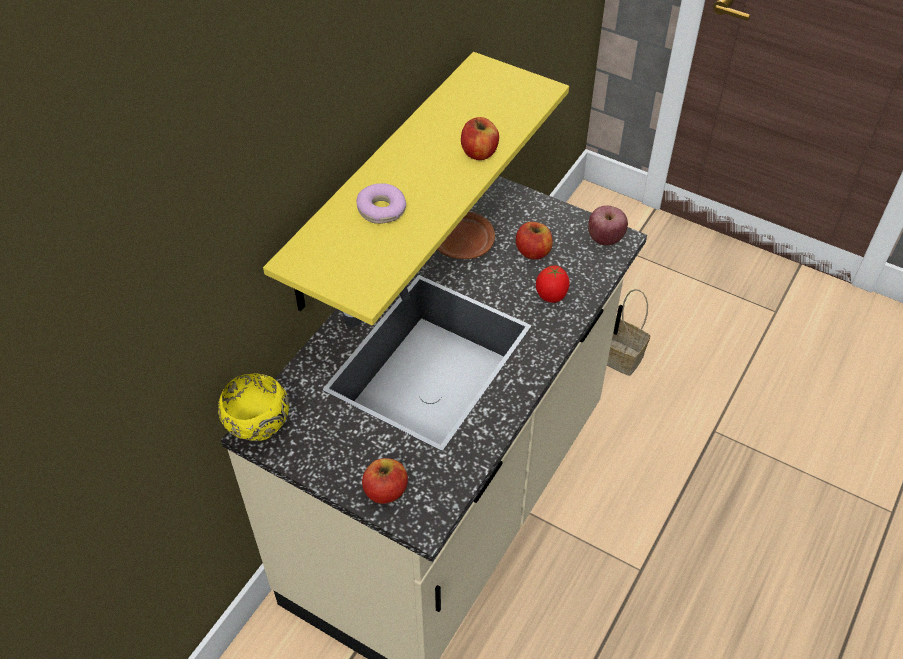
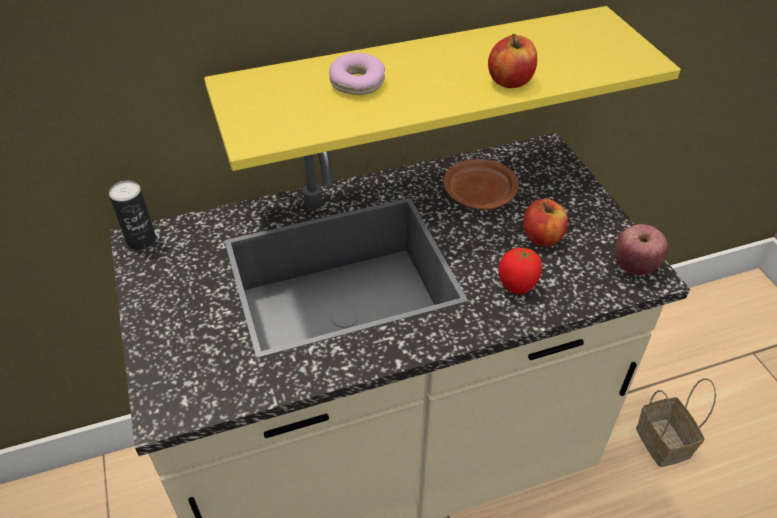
camera: 40 degrees right, 5 degrees down
(258, 430) = (141, 240): yellow bowl -> can
(385, 490) = (169, 357): apple -> none

